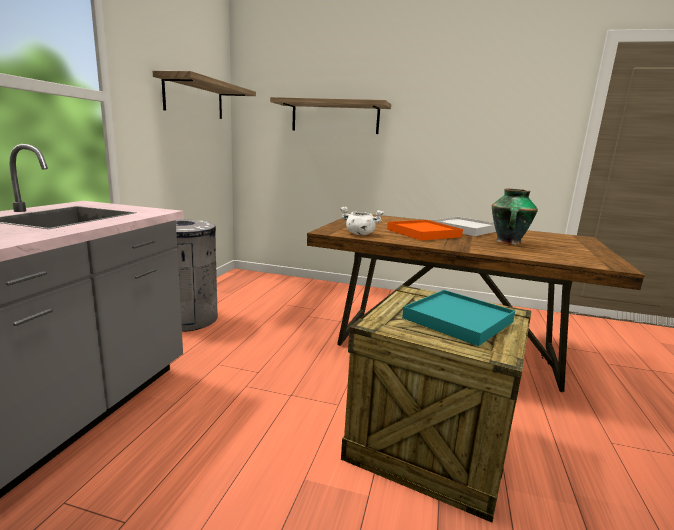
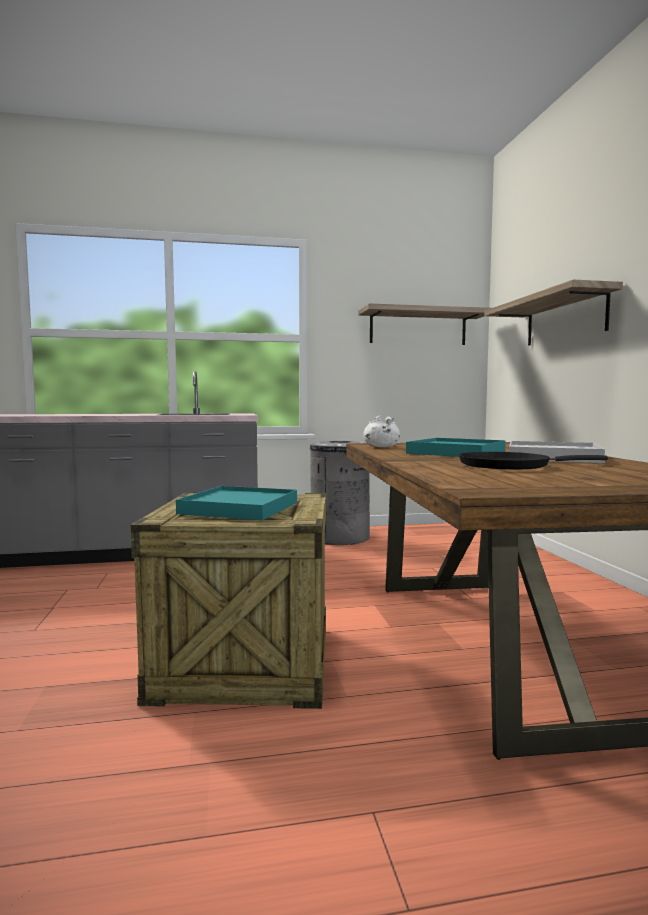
camera: 65 degrees right, 10 degrees down
(423, 233) = (456, 452): orange tray -> turquoise tray
(508, 242) = (509, 466): vase -> black frying pan

